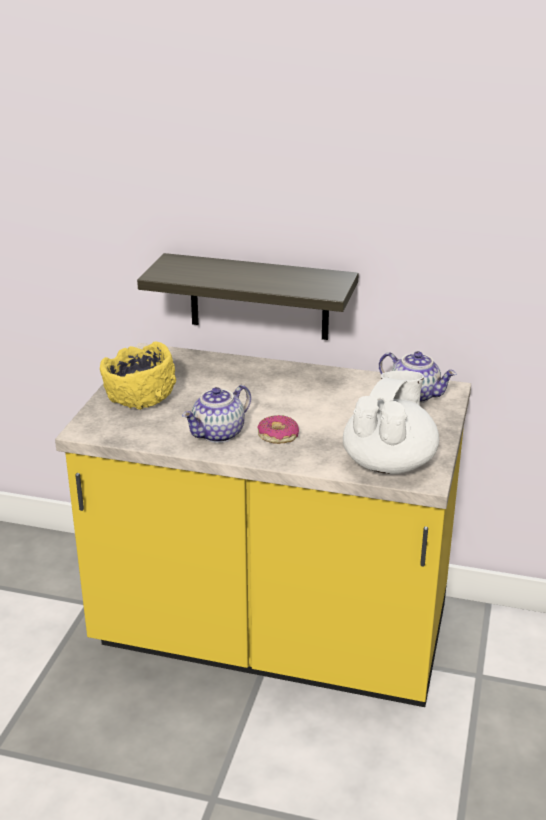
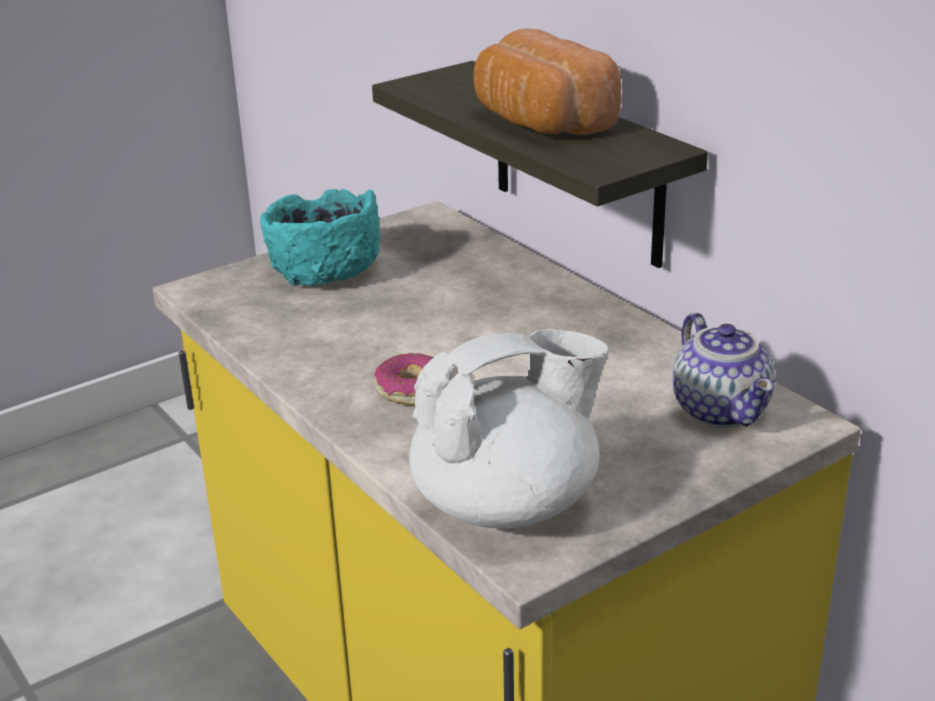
camera: 40 degrees right, 0 degrees up
(140, 397) = (324, 270): yellow bowl -> turquoise bowl
(219, 434) = (338, 357): teapot -> none
(262, 278) = (538, 122): none -> bread

